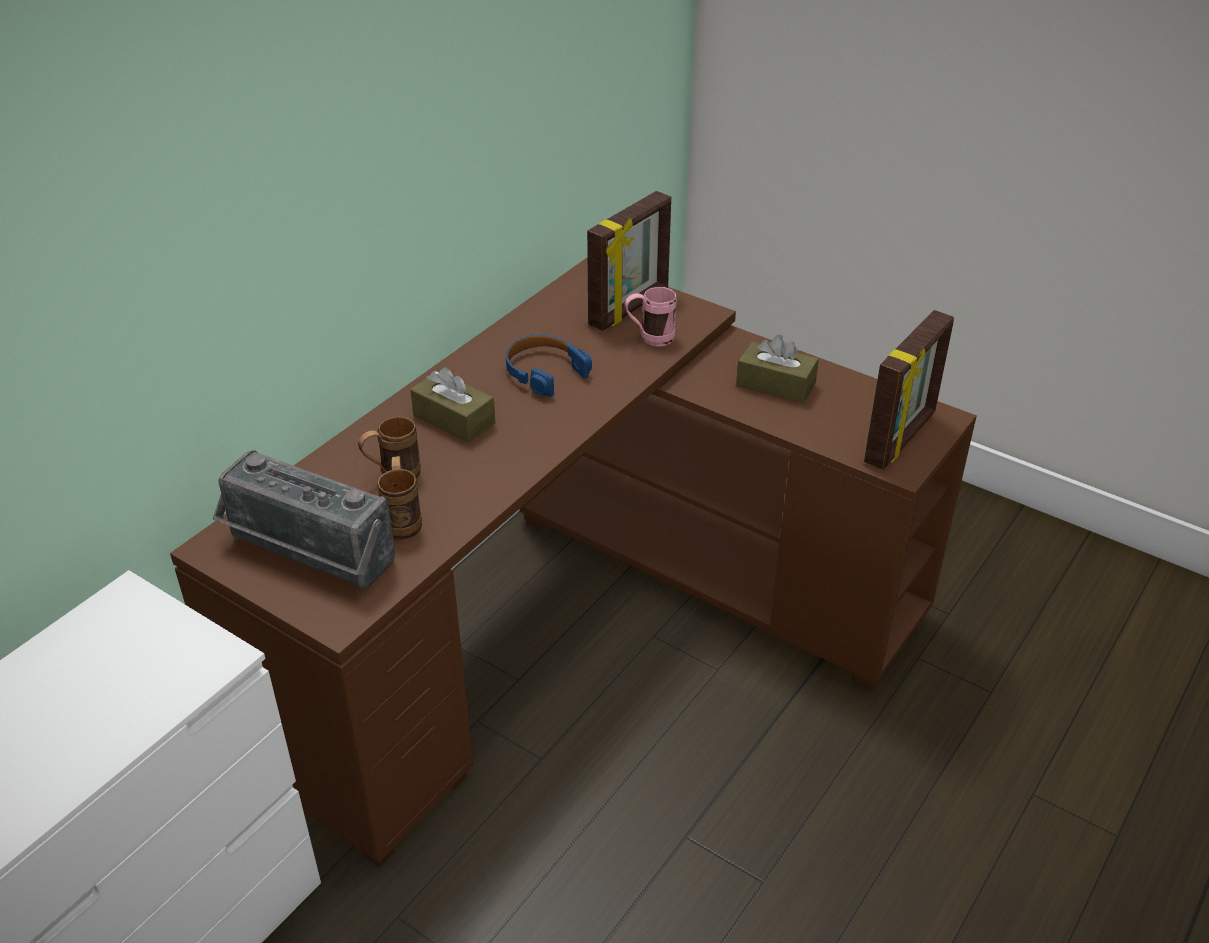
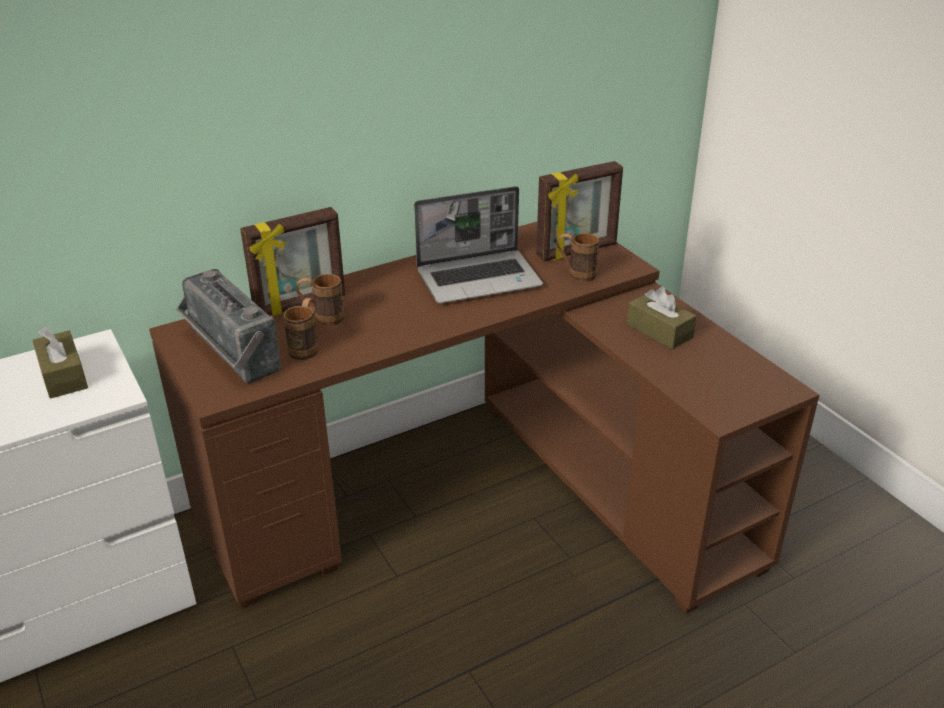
camera: 25 degrees right, 5 degrees down
(454, 419) = (392, 294): brown tissue box -> brown tissue box (63, 376)
(544, 371) = (480, 278): blue headphones -> laptop
(649, 338) = (576, 274): pink mug -> brown mug
(901, 439) = (737, 395): picture frame -> picture frame (300, 305)

